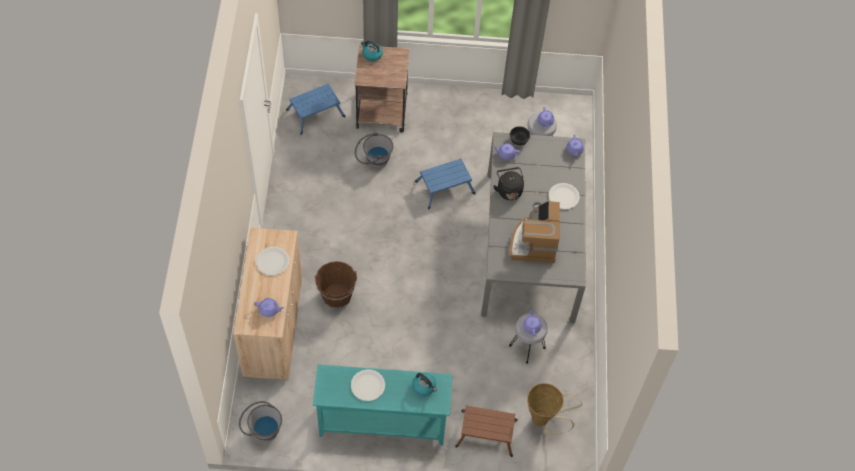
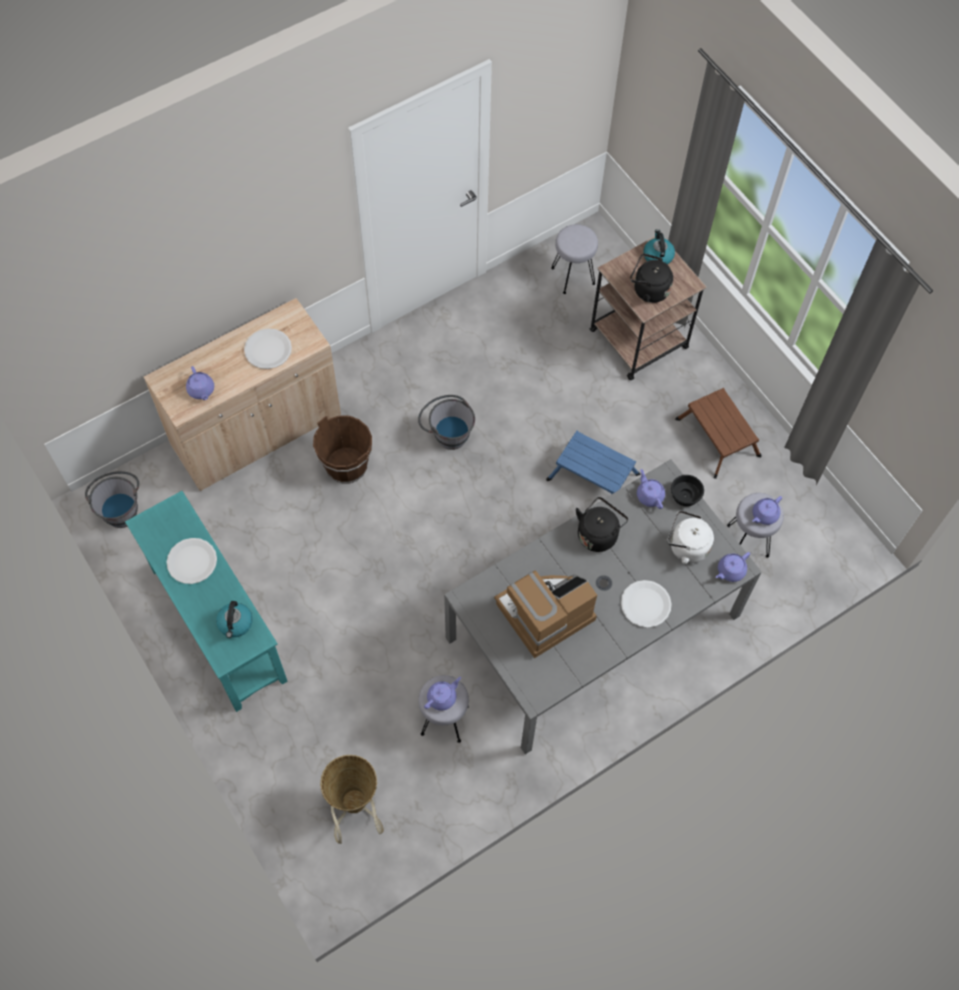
camera: 55 degrees right, 5 degrees up
(315, 113) = (572, 276): blue step ladder -> grey stool
(373, 161) = (561, 378): grey bucket -> grey bucket (447, 433)
(388, 73) = (648, 290): none -> black kettle
(487, 433) = (289, 751): brown step ladder -> brown step ladder (718, 438)
(546, 159) = (686, 547): none -> white kettle

